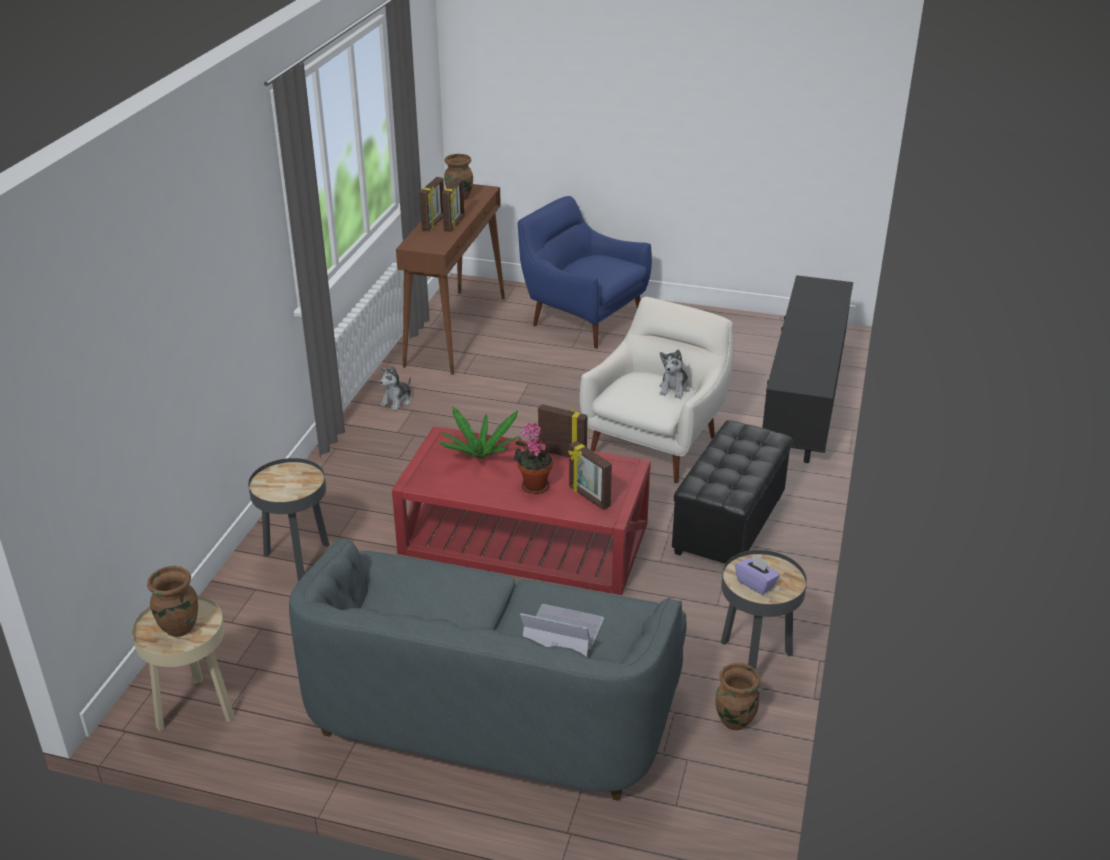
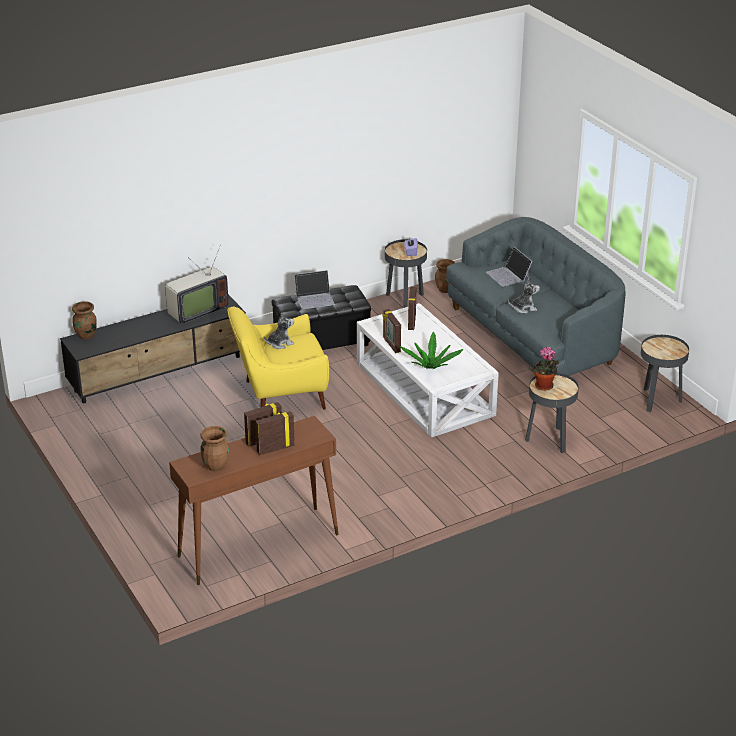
camera: 135 degrees left, 0 degrees up
(179, 628) = (665, 348): brown vase -> brown vase (86, 336)
(195, 709) = (658, 400): beige side table -> black side table
(397, 401) = (378, 508): plush toy -> plush toy (523, 308)
(523, 539) = (425, 389): red coffee table -> white coffee table
(533, 485) = (428, 339): potted plant -> potted plant (544, 387)
(583, 319) = (163, 501): blue armchair -> none
(656, 443) = (280, 396): white armchair -> yellow armchair
(745, 457) = (315, 298): none -> laptop
(809, 362) = (196, 311): none -> television

